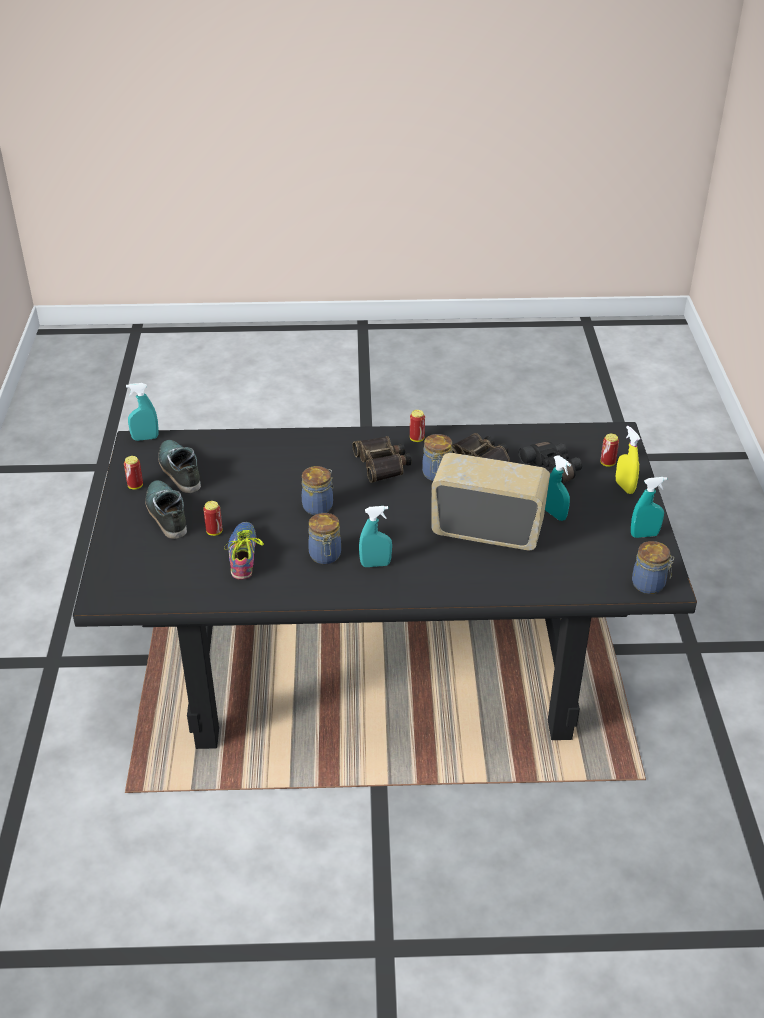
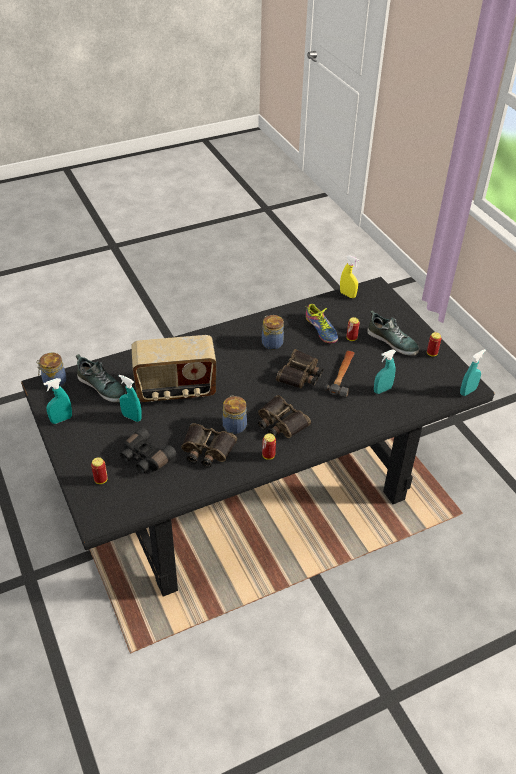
camera: 155 degrees right, 5 degrees up
(179, 470) = (417, 373): shoe -> shoe (102, 386)
(268, 492) = (343, 375): none -> hammer
(319, 506) = (300, 374): jar -> binoculars
(375, 564) = (237, 346): turquoise spray bottle -> turquoise spray bottle (382, 390)
(624, 487) = (82, 459): yellow spray bottle -> yellow spray bottle (347, 295)

